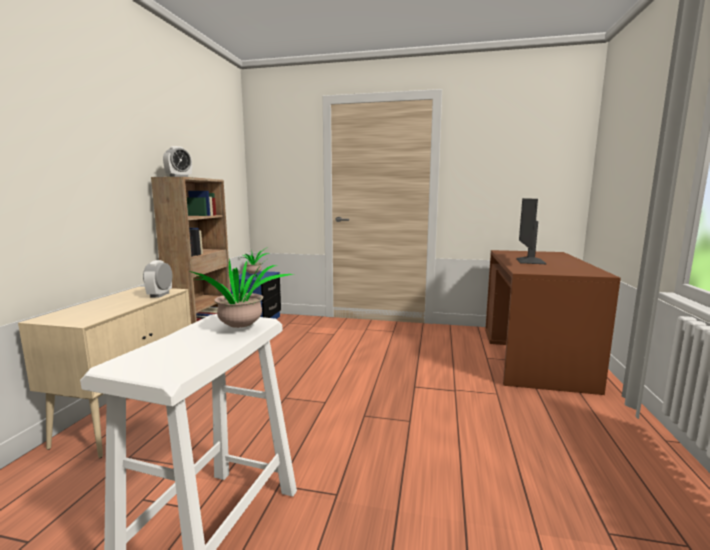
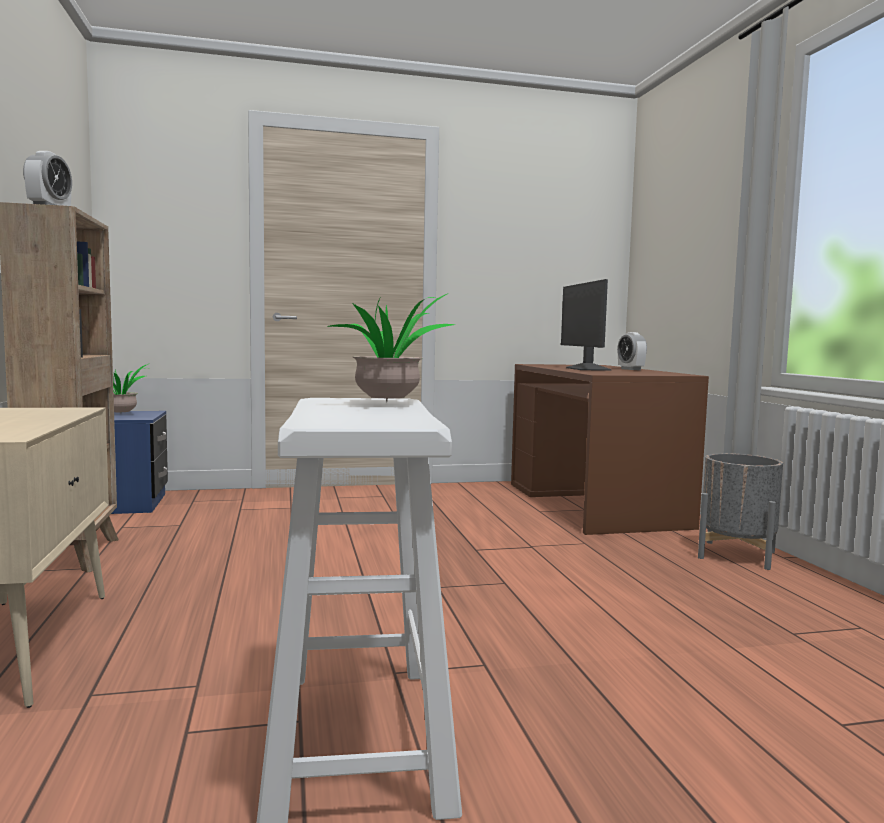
camera: 25 degrees left, 5 degrees down
(160, 295) = (70, 412): alarm clock -> alarm clock (631, 369)
(619, 429) = (736, 555): none -> grey planter

